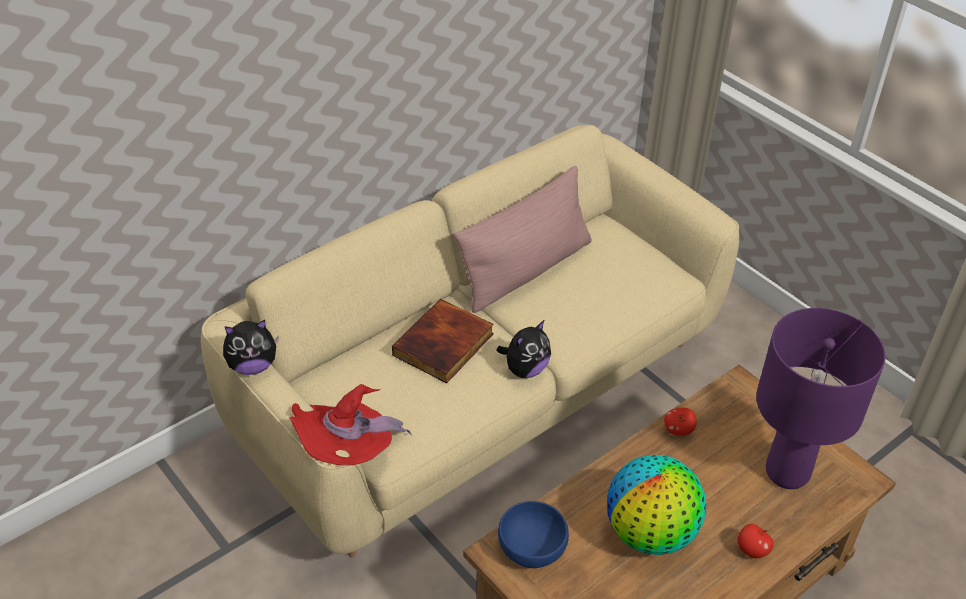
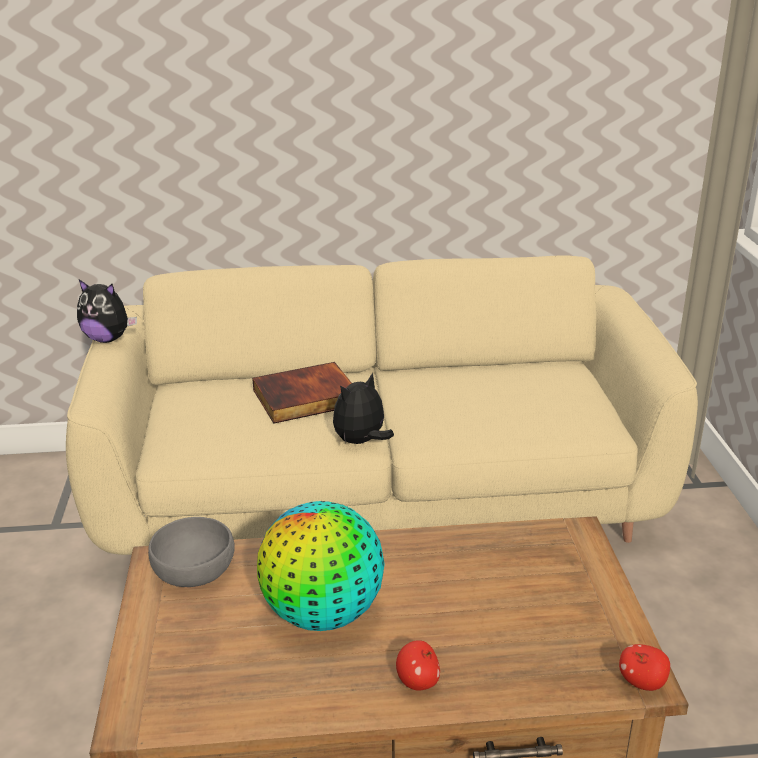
camera: 35 degrees right, 15 degrees down
(348, 453) = (133, 439): red hat -> none
(525, 369) = (361, 442): plush toy -> plush toy turned 150 degrees clockwise
(526, 270) = (448, 375): pink pillow -> none
(531, 547) = (193, 571): blue bowl -> grey bowl
(678, 430) = (459, 543): apple -> apple (642, 682)
(788, 473) = (547, 631): purple table lamp -> none

